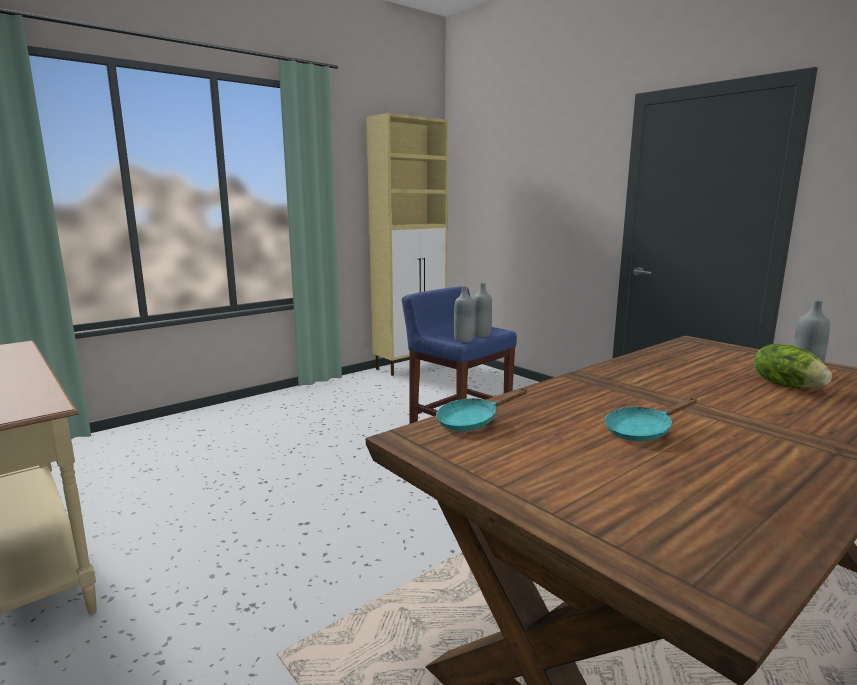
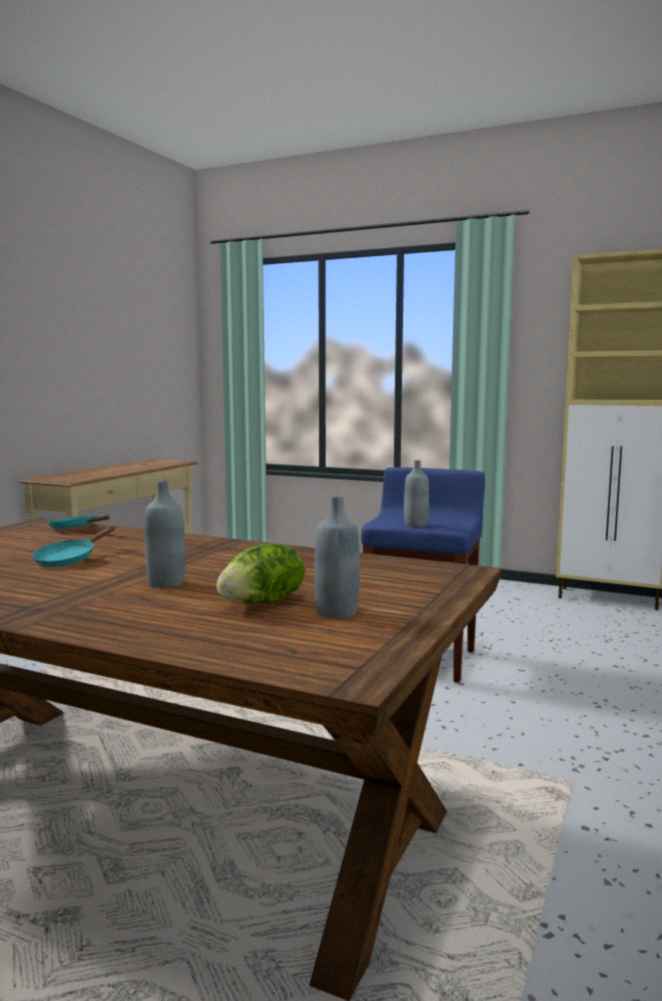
camera: 65 degrees right, 5 degrees down
(463, 340) = (382, 522): grey bottle -> grey bottle (166, 583)
(642, 431) = (70, 560): turquoise frying pan -> turquoise frying pan turned 105 degrees counterclockwise

